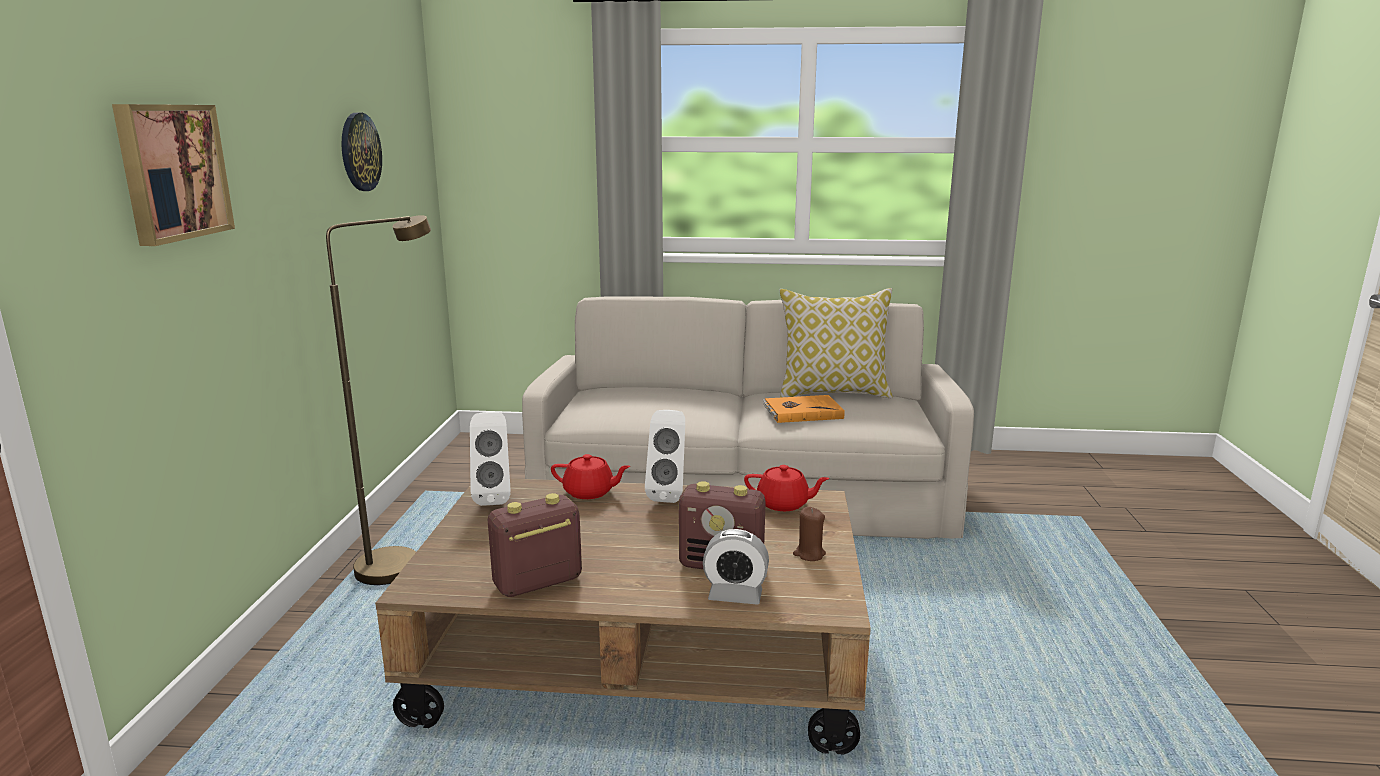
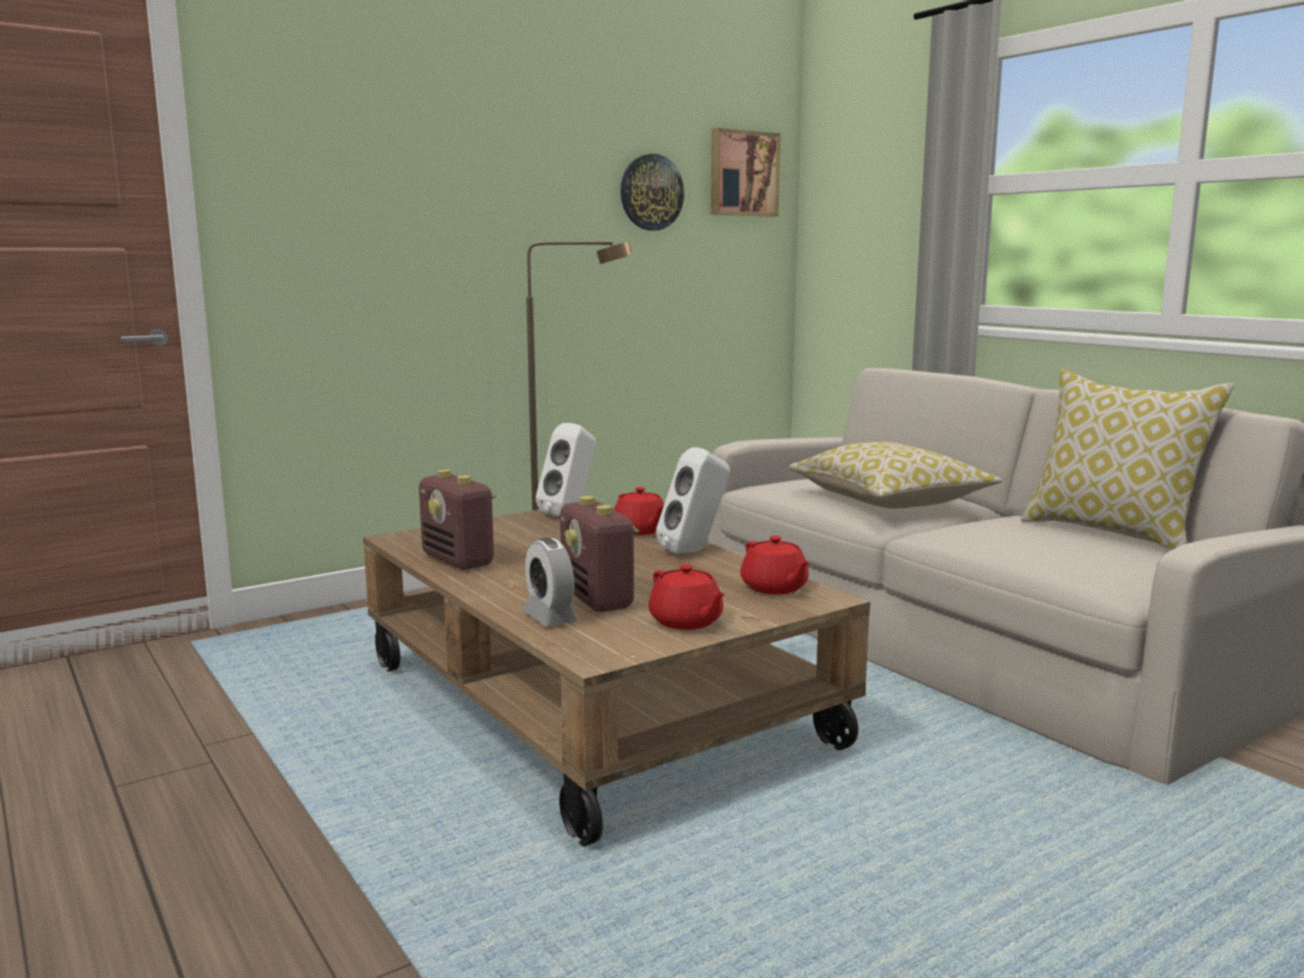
camera: 50 degrees right, 5 degrees down
(171, 172) = (384, 182): picture -> picture (742, 174)
(537, 583) = (458, 561): radio -> radio turned 150 degrees counterclockwise
(685, 406) = (890, 500): none -> pillow
(802, 412) = (1005, 533): orange book -> none
(809, 554) = (686, 622): brown candle -> red teapot

